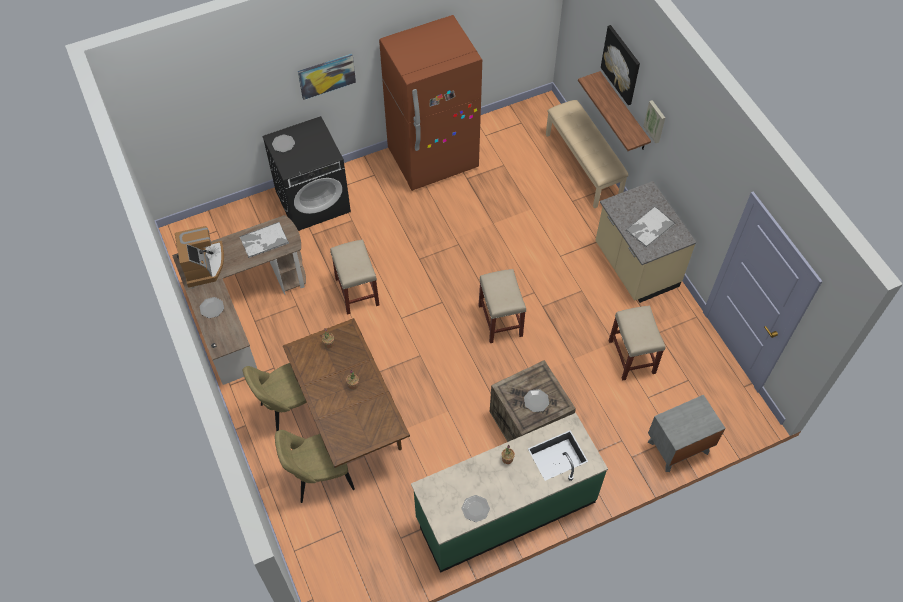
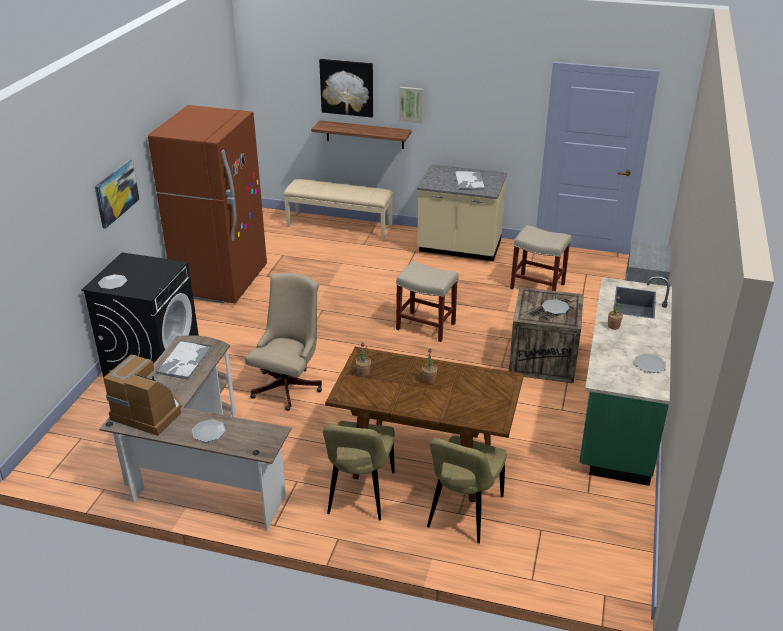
camera: 50 degrees left, 25 degrees down
(357, 292) = (289, 385): beige stool -> beige office chair

